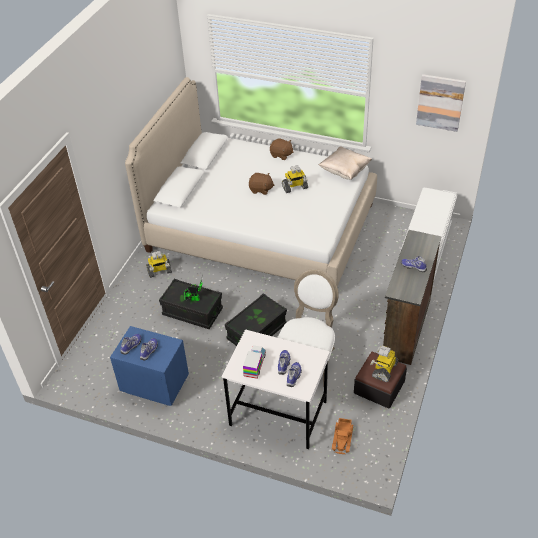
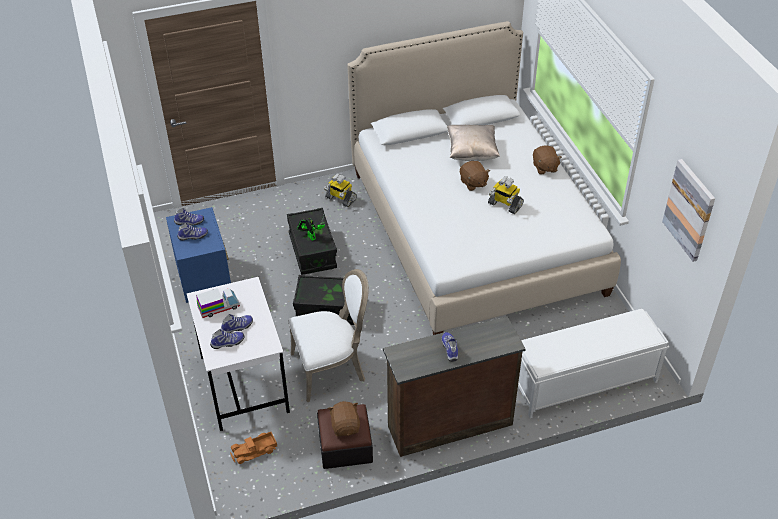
camera: 50 degrees right, 0 degrees up
(344, 171) = (575, 227): beige pillow -> beige pillow (472, 152)
(384, 369) = (345, 426): toy robot -> brown plush toy

